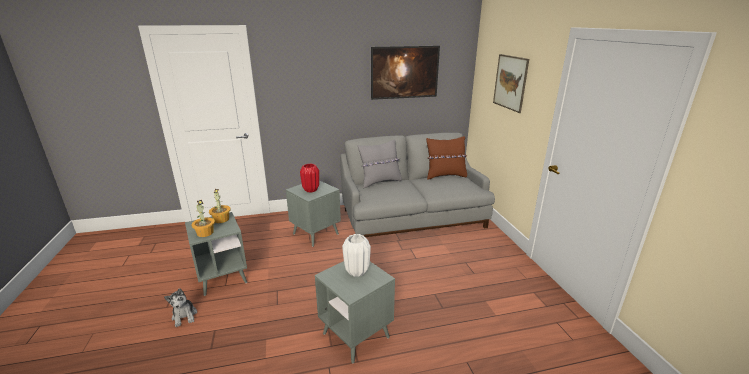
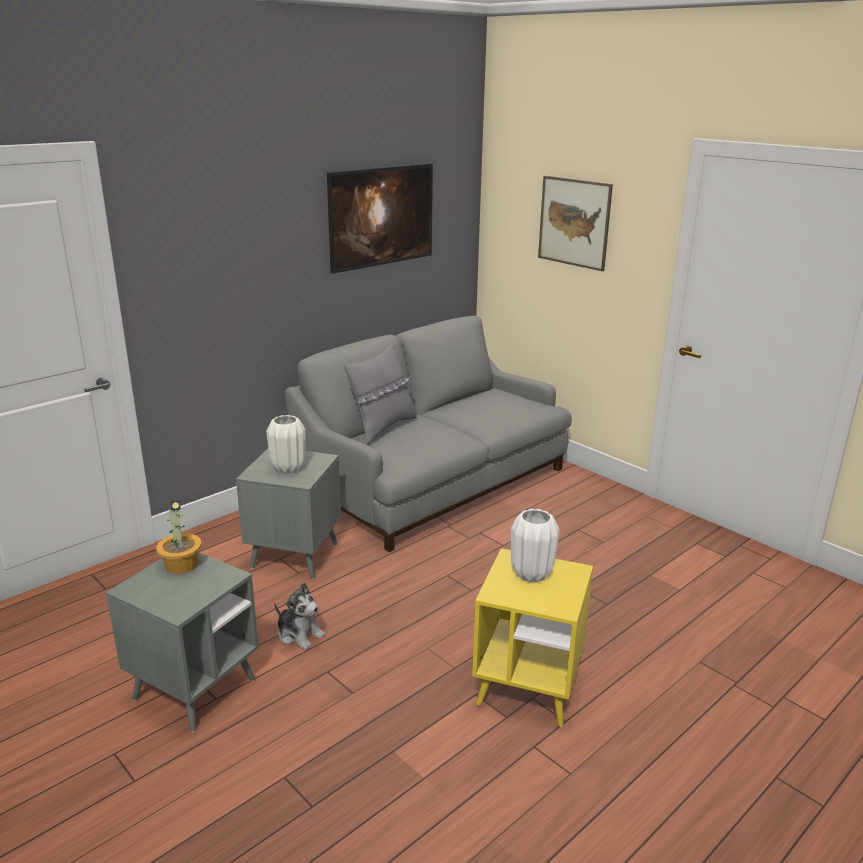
camera: 30 degrees left, 0 degrees up
(185, 316) = (194, 780): plush toy -> plush toy (299, 634)
(205, 232) = (182, 597): potted plant -> none
(311, 190) = (288, 468): red vase -> white vase
(356, 335) = (528, 687): grey side table -> yellow side table
(445, 176) = (475, 395): brown pillow -> none

